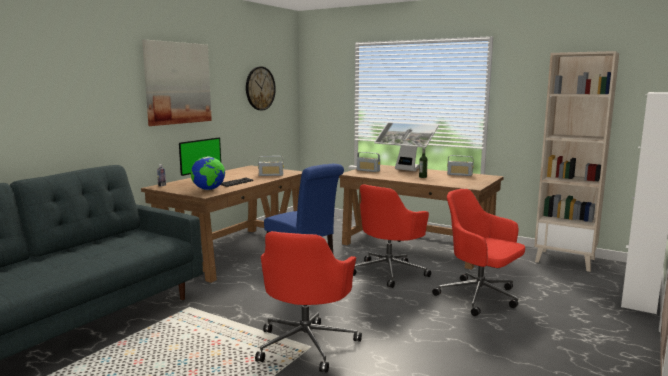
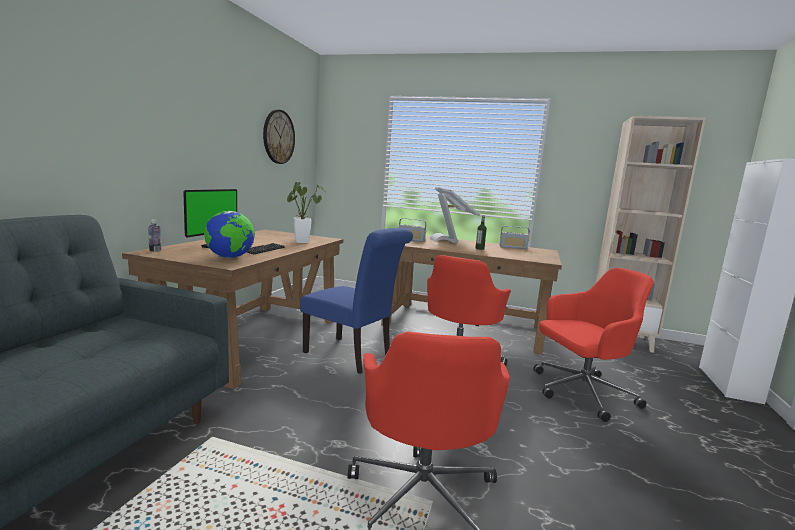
camera: 15 degrees left, 0 degrees up
(177, 83) = (179, 109): picture -> none
(271, 175) = (301, 241): radio -> potted plant
(405, 170) = (450, 241): monitor -> monitor turned 120 degrees counterclockwise
(480, 297) = (581, 392): red office chair -> red office chair turned 135 degrees clockwise

